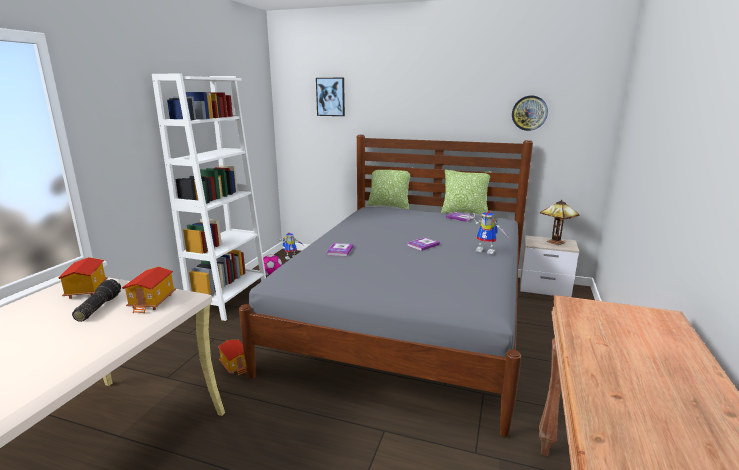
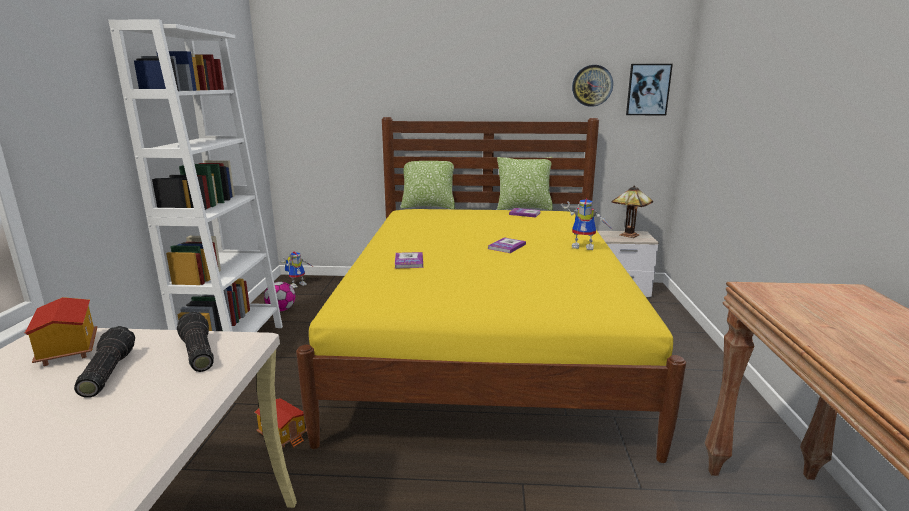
camera: 15 degrees left, 0 degrees up
(153, 302) = (196, 353): toy house -> flashlight
(330, 97) = (342, 68): picture -> picture (648, 89)
(408, 319) = (485, 343): grey bed -> yellow bed

